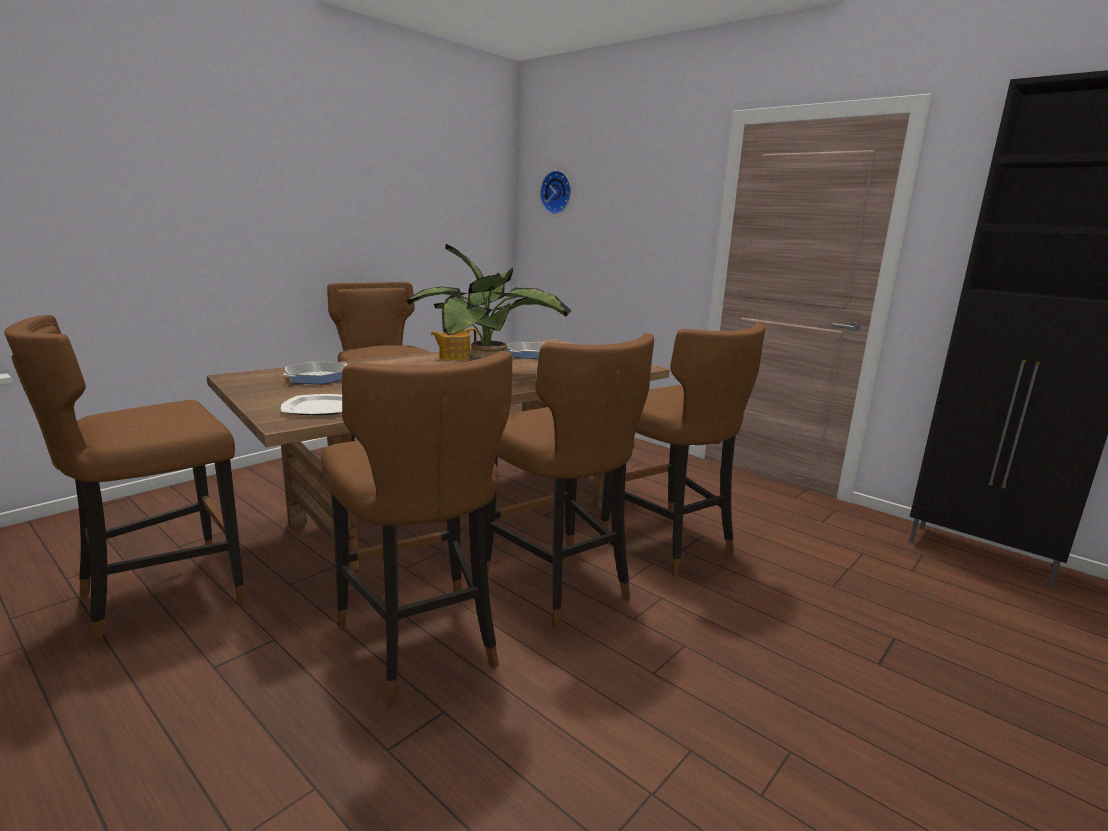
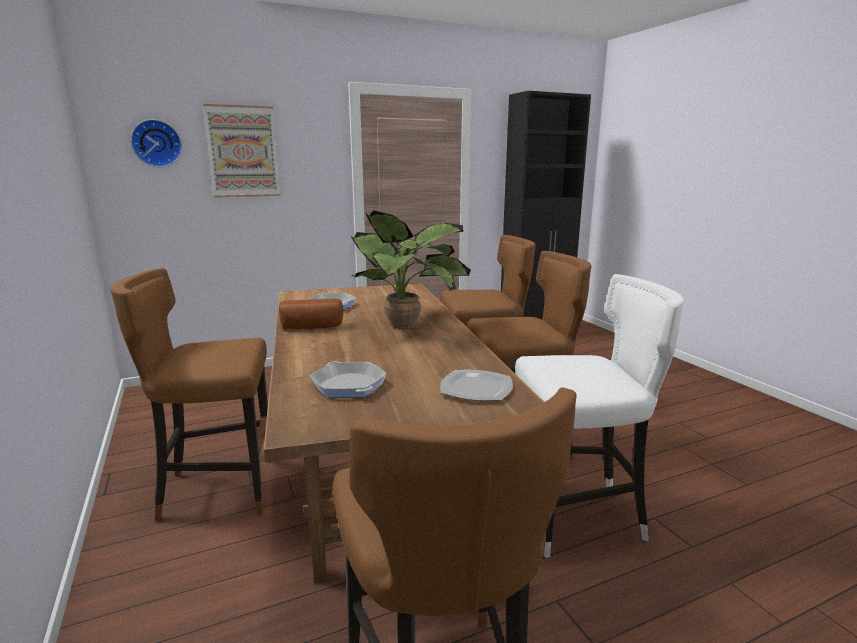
camera: 65 degrees left, 0 degrees up
(421, 643) = (578, 516): brown stool -> white stool
(454, 357) = (312, 327): teapot -> bread
(616, 200) = (243, 152): none -> picture

